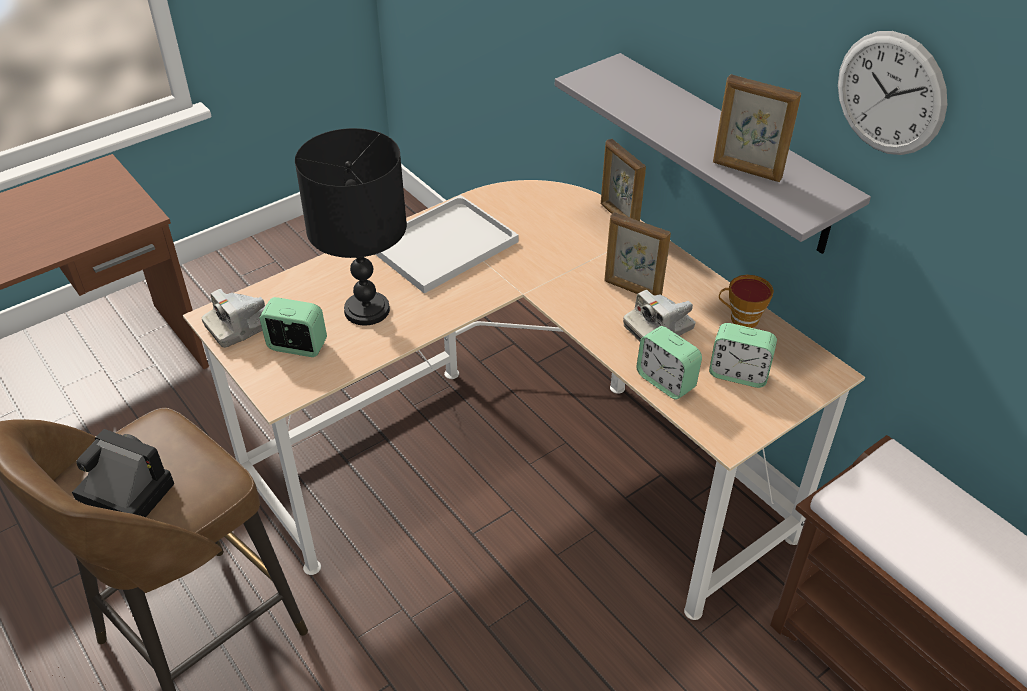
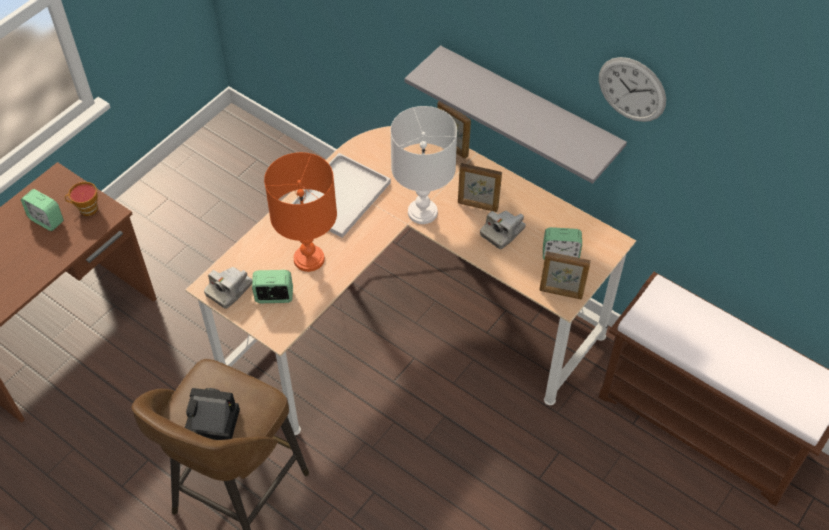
camera: 15 degrees left, 10 degrees up
(367, 309) = (309, 258): black table lamp -> orange table lamp
(550, 283) = (423, 212): none -> white table lamp
(665, 381) = (517, 270): alarm clock -> alarm clock (46, 220)
(740, 319) = (552, 214): cup -> cup (86, 209)
(746, 171) = (549, 136): picture frame -> picture frame (561, 293)

